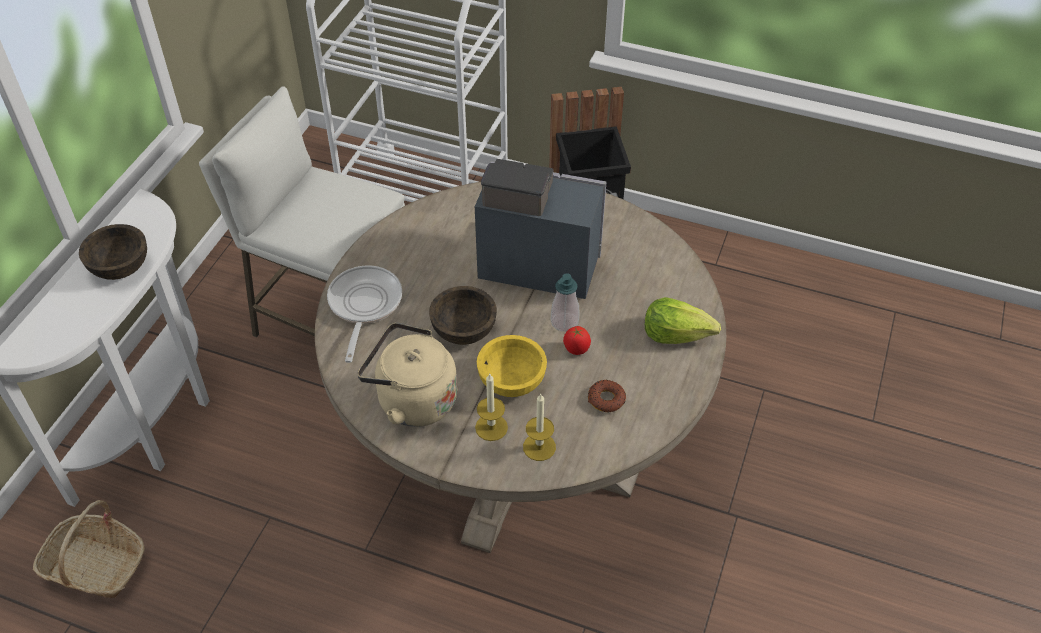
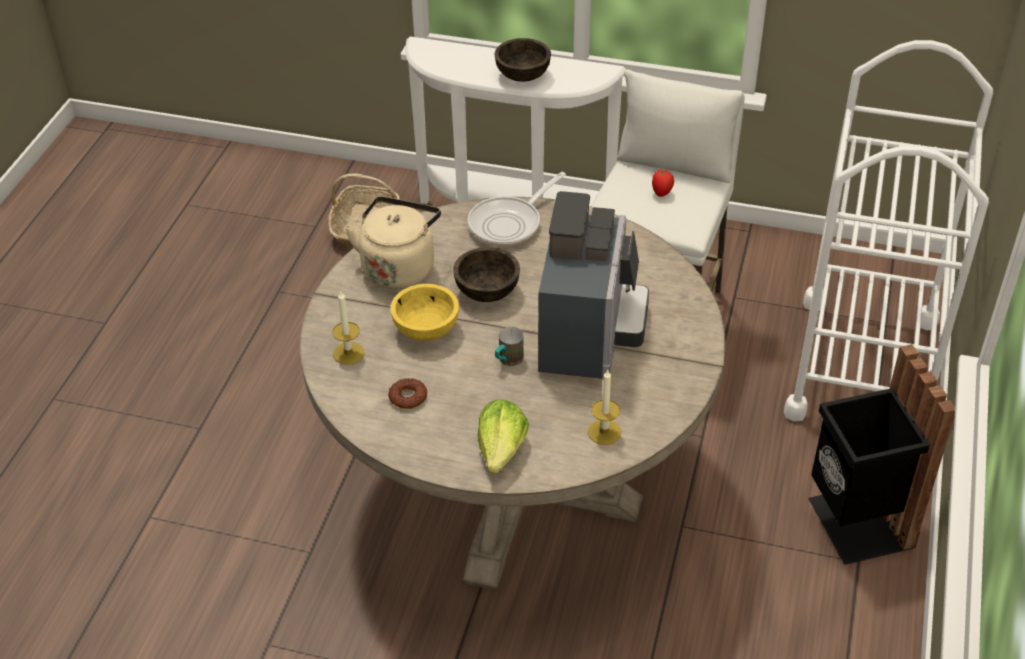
camera: 85 degrees right, 5 degrees down
(363, 306) = (509, 223): frying pan -> frying pan turned 135 degrees clockwise
(491, 427) = (370, 320): candle -> candle (604, 432)
(564, 322) = (507, 361): soap dispenser -> mug
(576, 350) = (471, 372): tomato -> tomato (662, 193)

